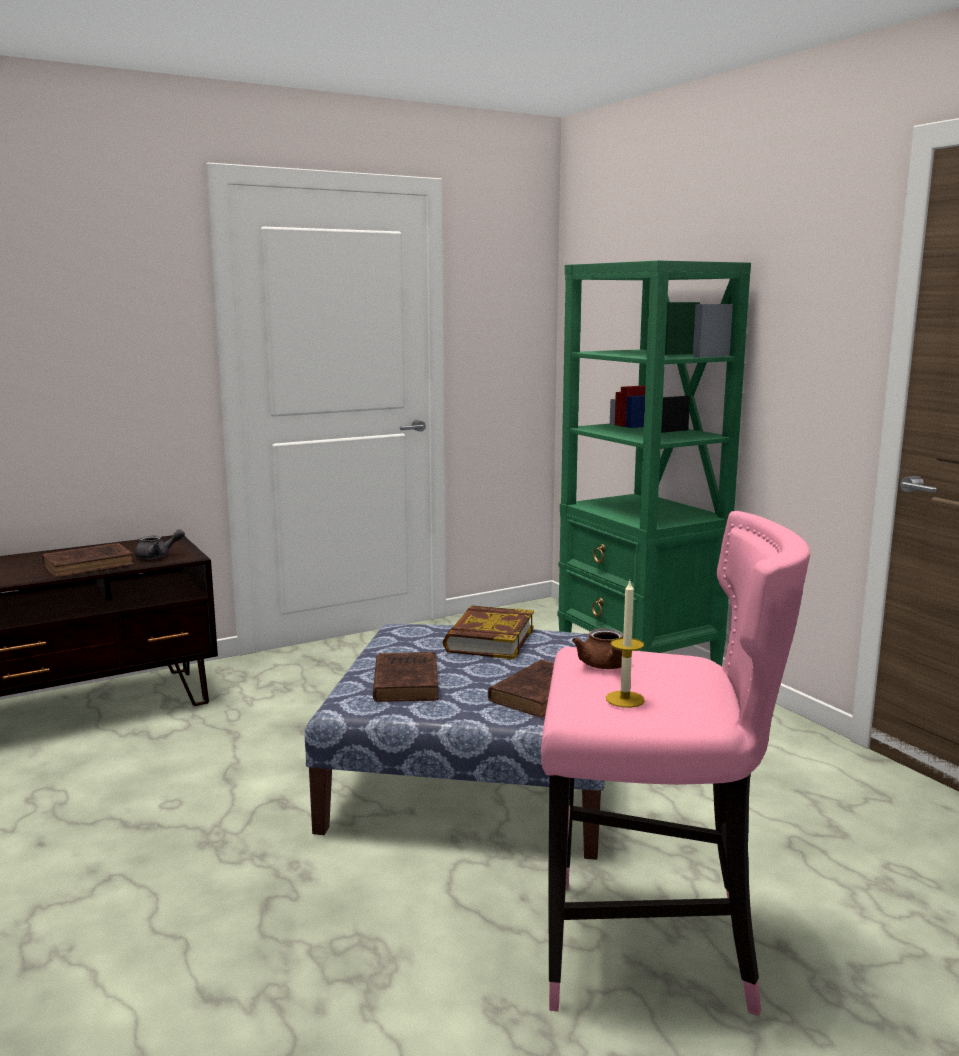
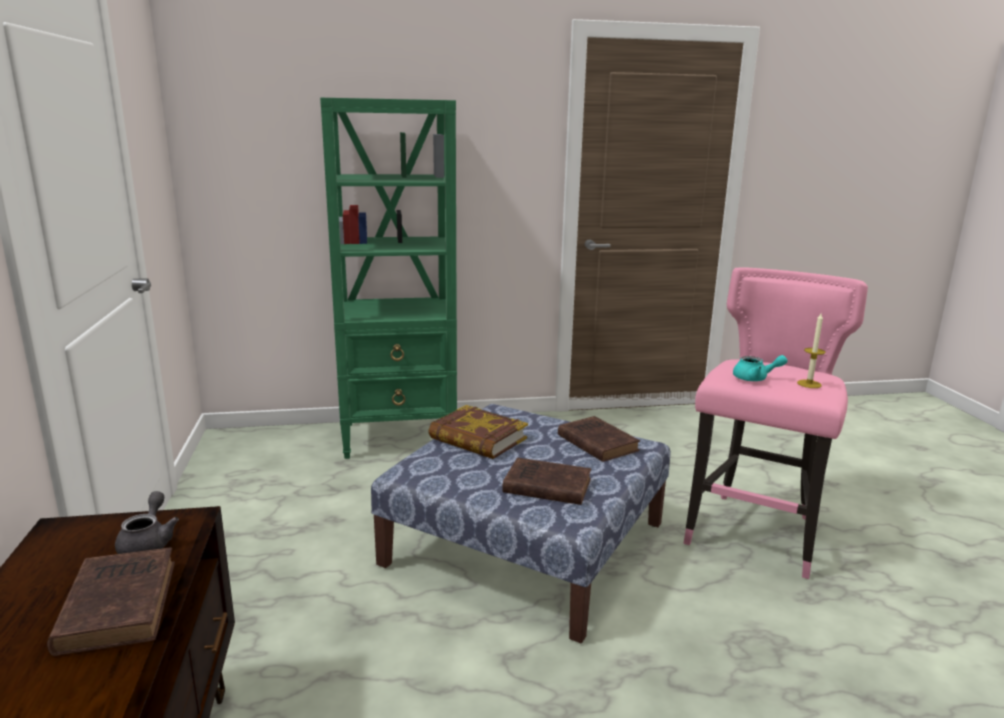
camera: 70 degrees left, 5 degrees up
(606, 666) = (755, 378): brown teapot -> turquoise teapot

